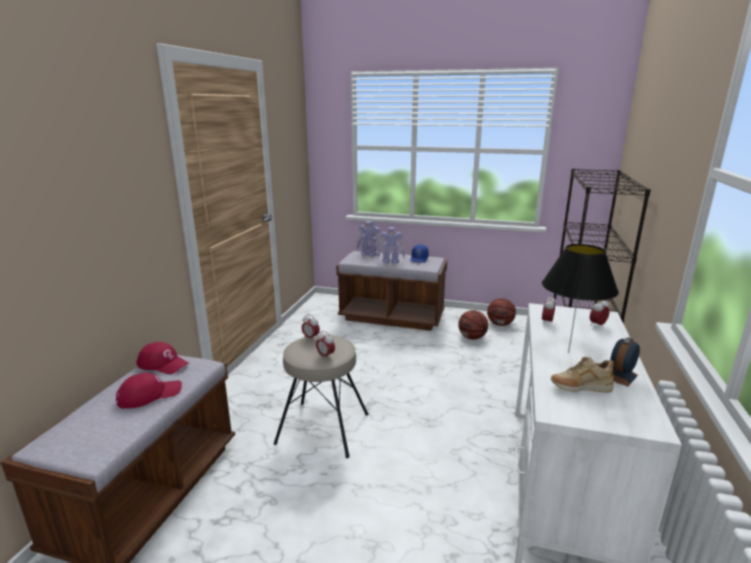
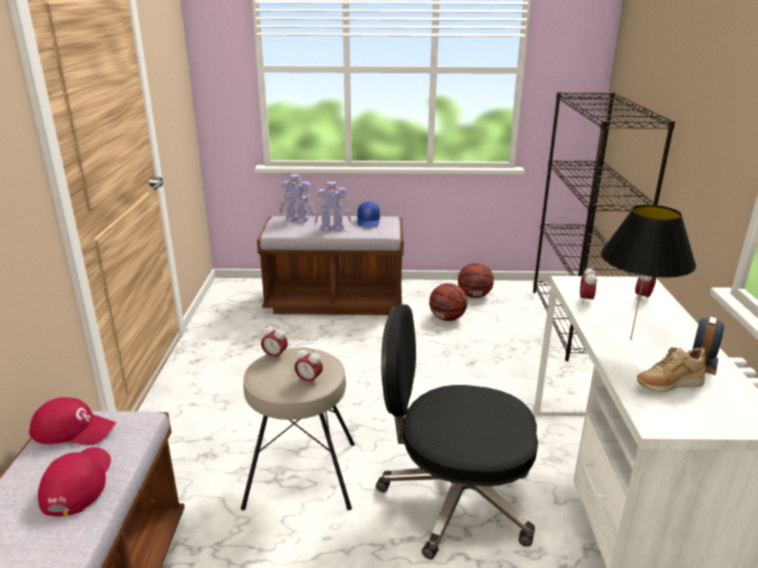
camera: 15 degrees left, 5 degrees up
(149, 395) = (77, 483): red cap -> red cap turned 45 degrees counterclockwise
(427, 464) = (454, 499): none -> black office chair

